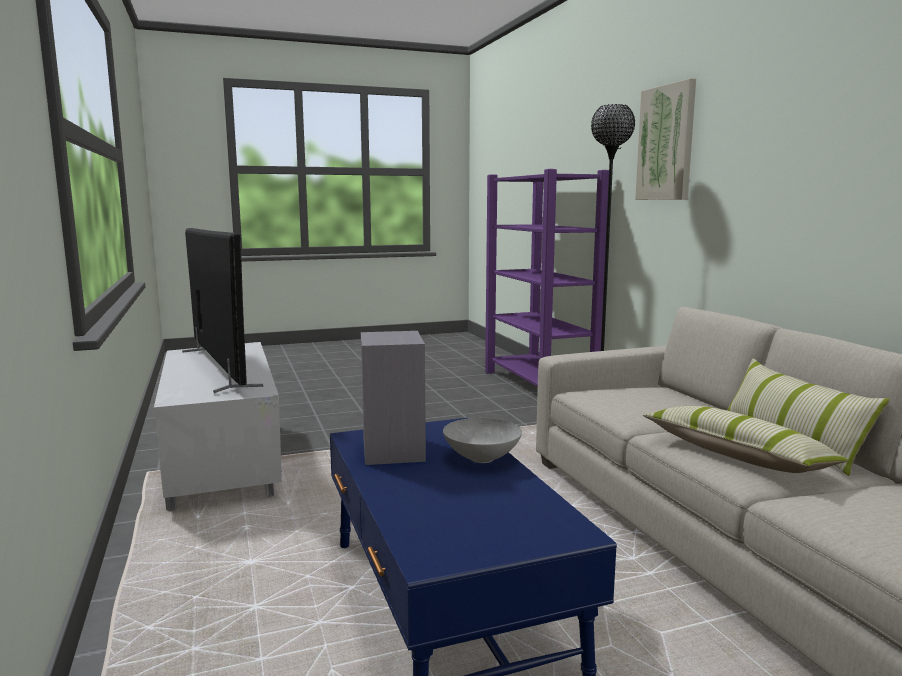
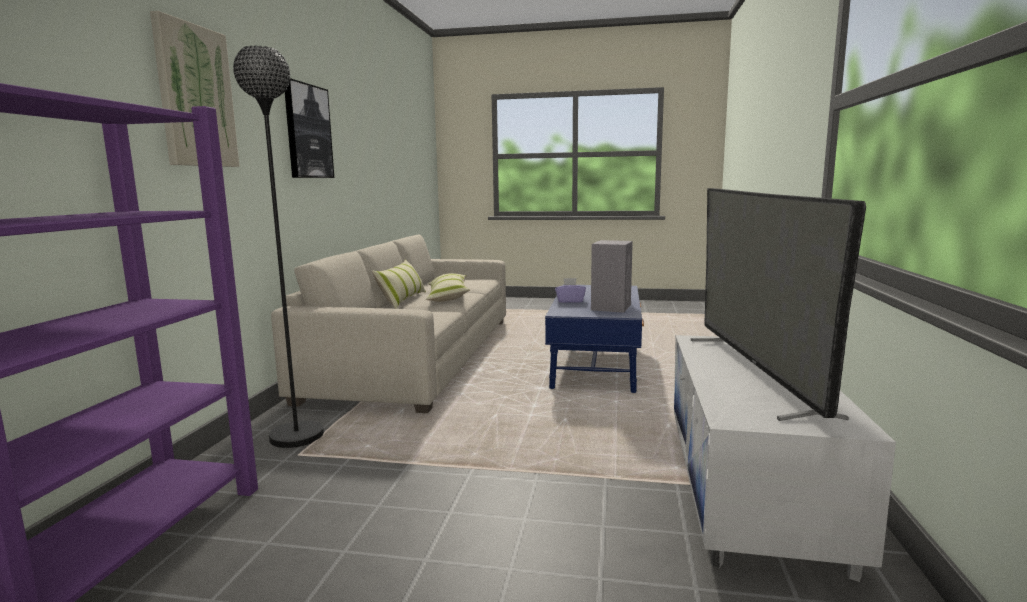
camera: 150 degrees left, 0 degrees up
(482, 458) = (570, 301): grey bowl -> purple tissue box
(811, 144) = (307, 131): none -> picture

